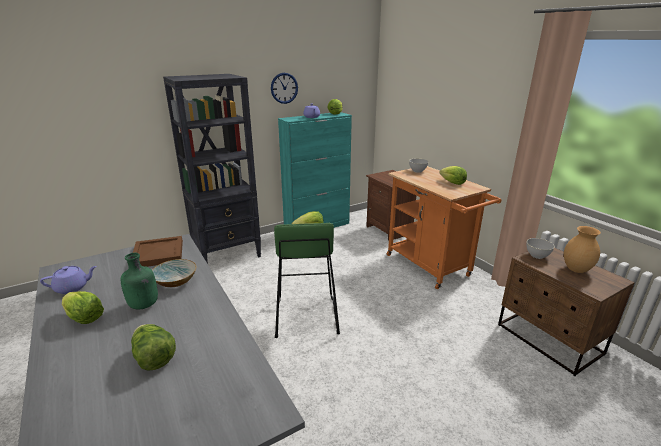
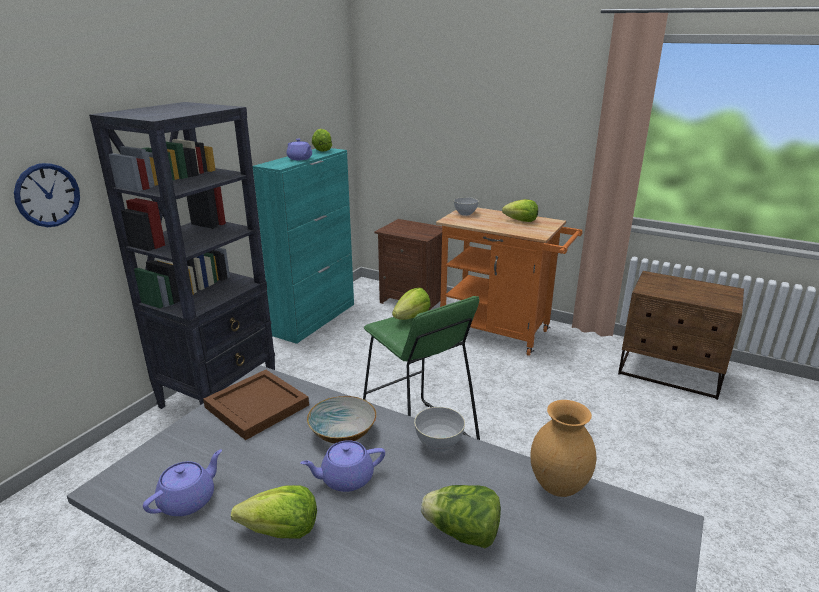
camera: 30 degrees left, 0 degrees up
(144, 305) = (345, 478): green bottle -> purple teapot
(284, 88) = (254, 119): wall clock -> wall clock (47, 195)
(537, 256) = (650, 284): grey bowl -> grey bowl (439, 444)
(576, 270) = (694, 289): brown vase -> brown vase (559, 488)

